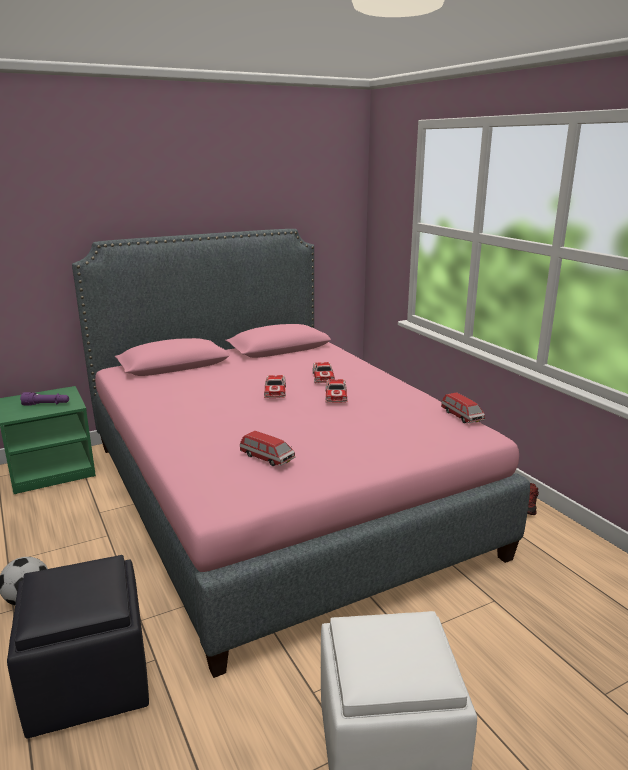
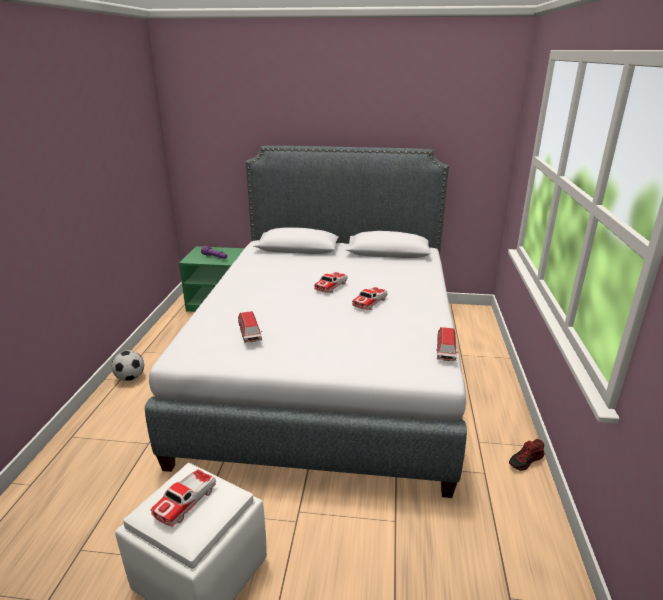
camera: 35 degrees right, 5 degrees up
(87, 681) = (108, 438): black ottoman -> none
(275, 495) = (328, 368): pink bed -> grey bed
(323, 377) = (383, 284): toy car -> toy car (185, 501)

